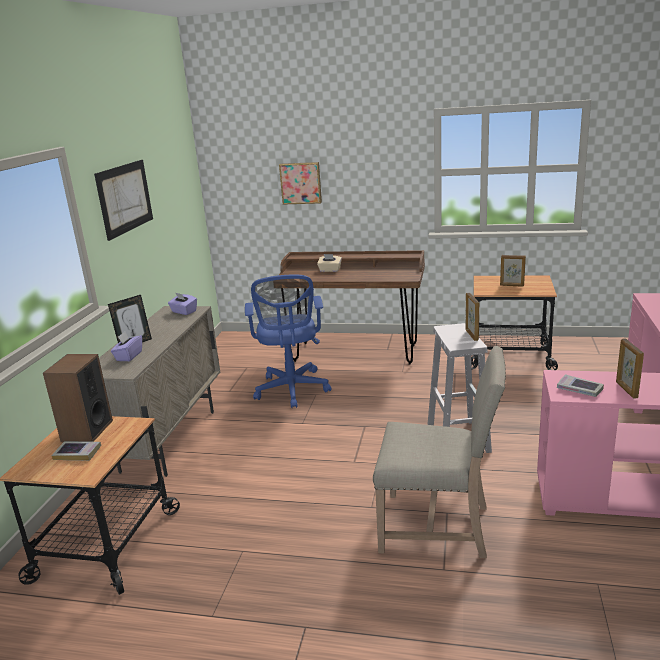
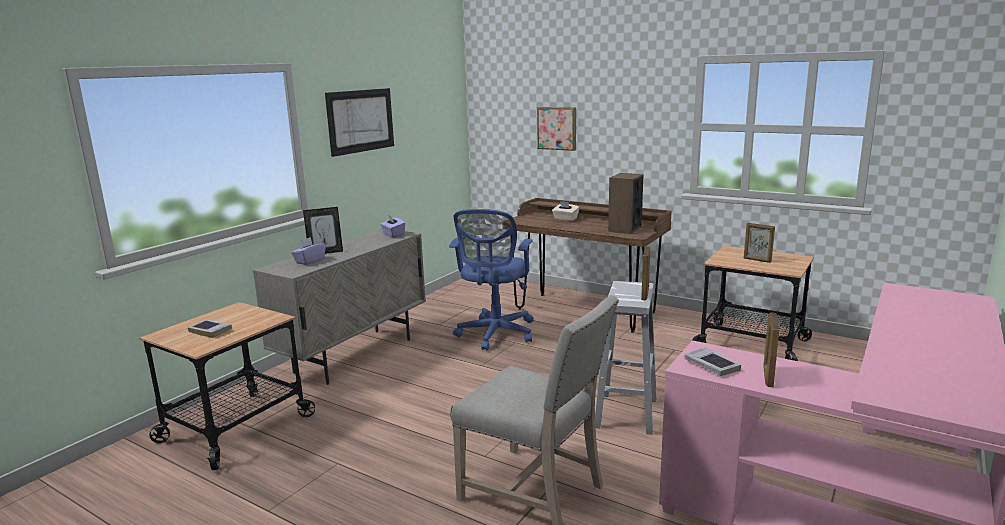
camera: 20 degrees right, 5 degrees down
(87, 431) = (235, 316): speaker -> speaker (624, 229)

